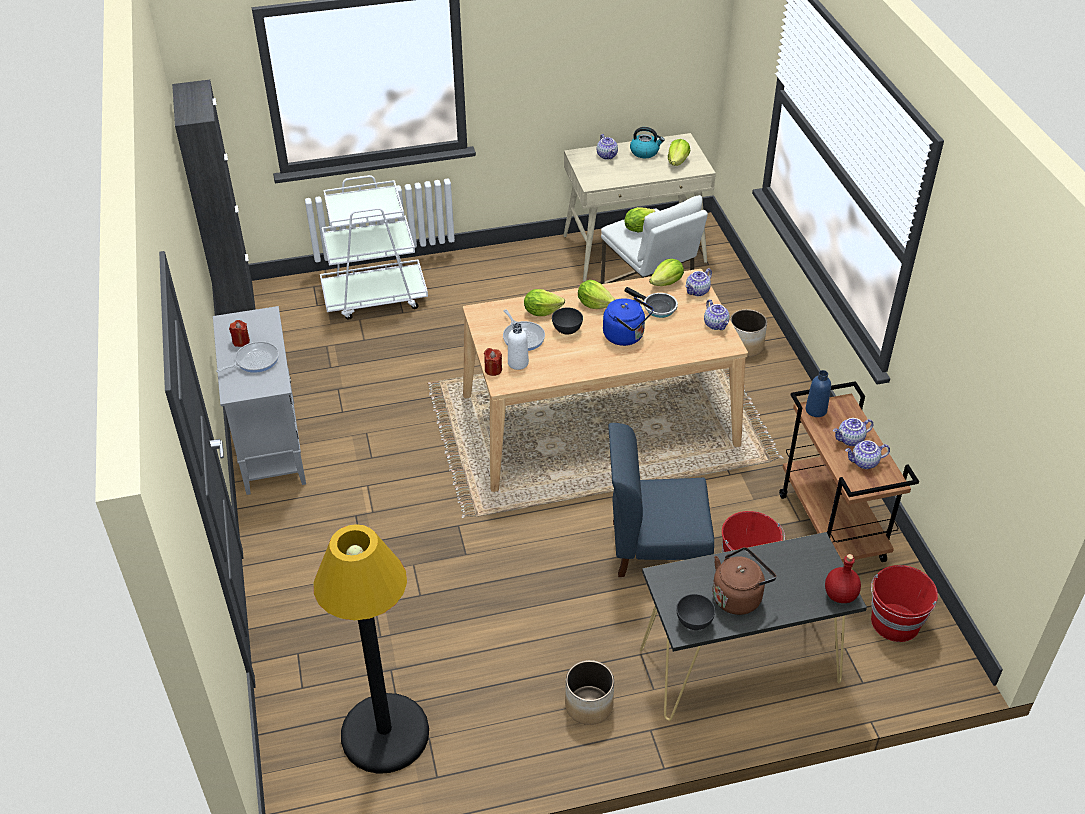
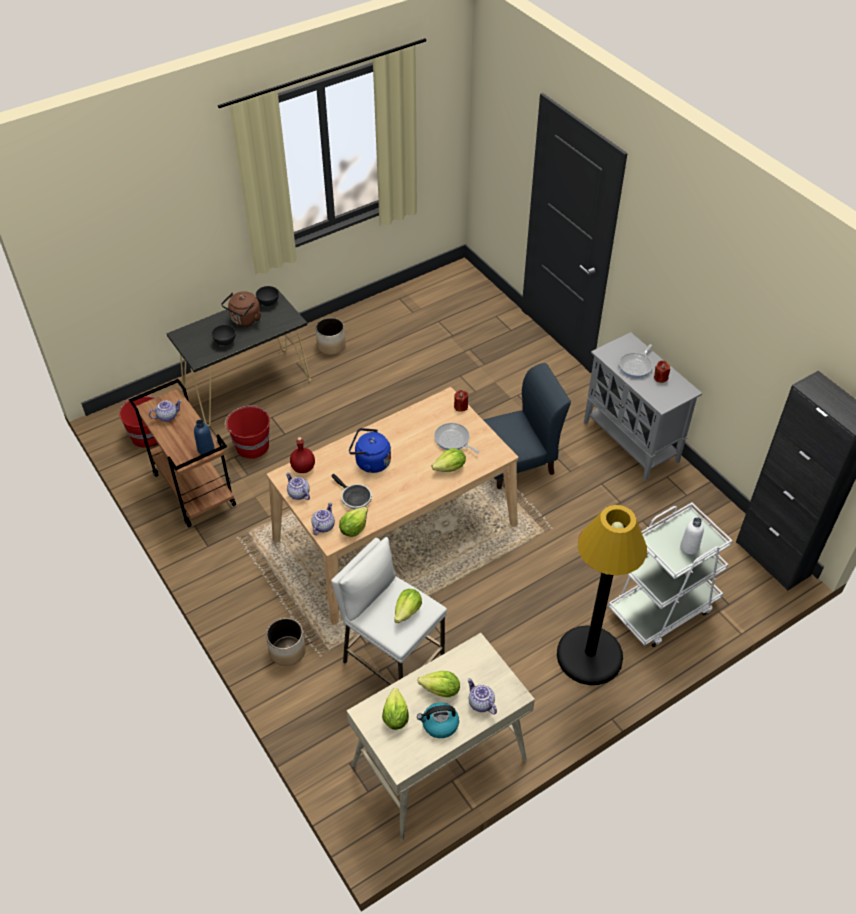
camera: 160 degrees right, 5 degrees up
(385, 733) = (437, 308): black floor lamp -> black floor lamp (589, 656)
(518, 363) = (445, 417): white bottle -> white bottle (689, 547)
(567, 330) = (421, 456): grey bowl -> grey bowl (225, 341)
(594, 304) = (409, 487): lettuce -> lettuce (441, 691)
(655, 547) = (319, 443): blue chair -> blue chair (515, 463)
(657, 308) = (354, 498): frying pan -> frying pan turned 150 degrees counterclockwise
(840, 596) = (183, 335): red bottle -> red bottle (303, 467)
(850, 440) = (178, 431): teapot -> none

